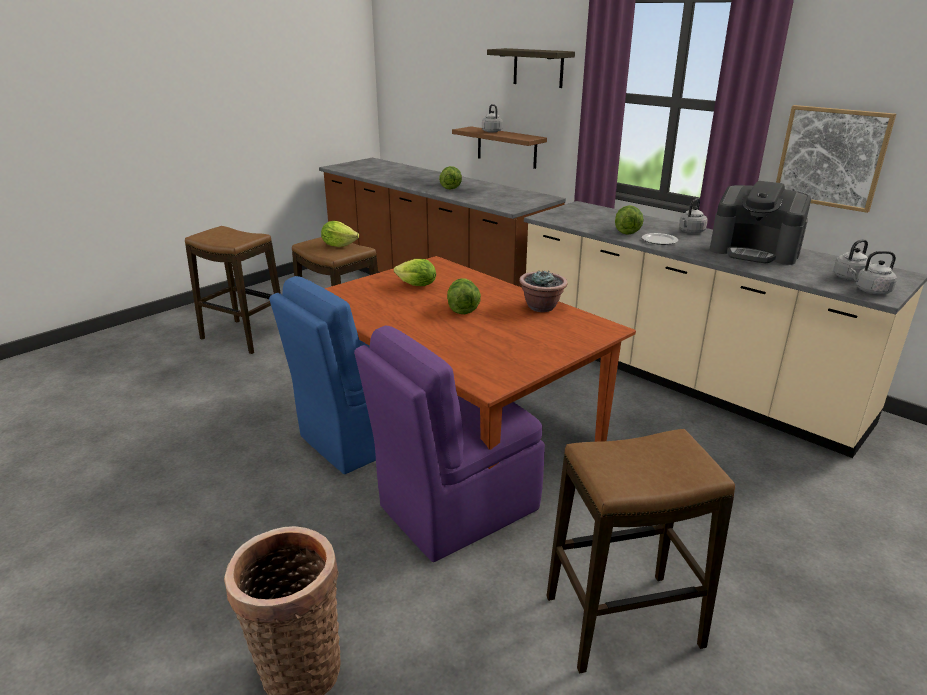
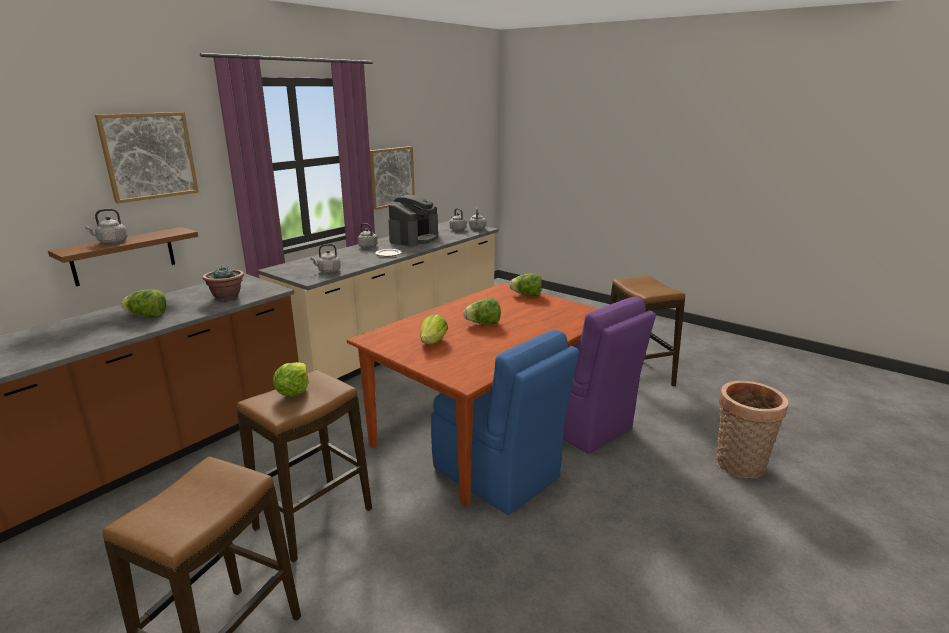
camera: 95 degrees left, 5 degrees down
(538, 68) = (149, 156): shelf -> picture
(541, 307) = (474, 301): potted plant -> potted plant (227, 297)
(575, 221) = (328, 271): none -> grey kettle
(627, 231) = (362, 259): lettuce -> lettuce (526, 295)

